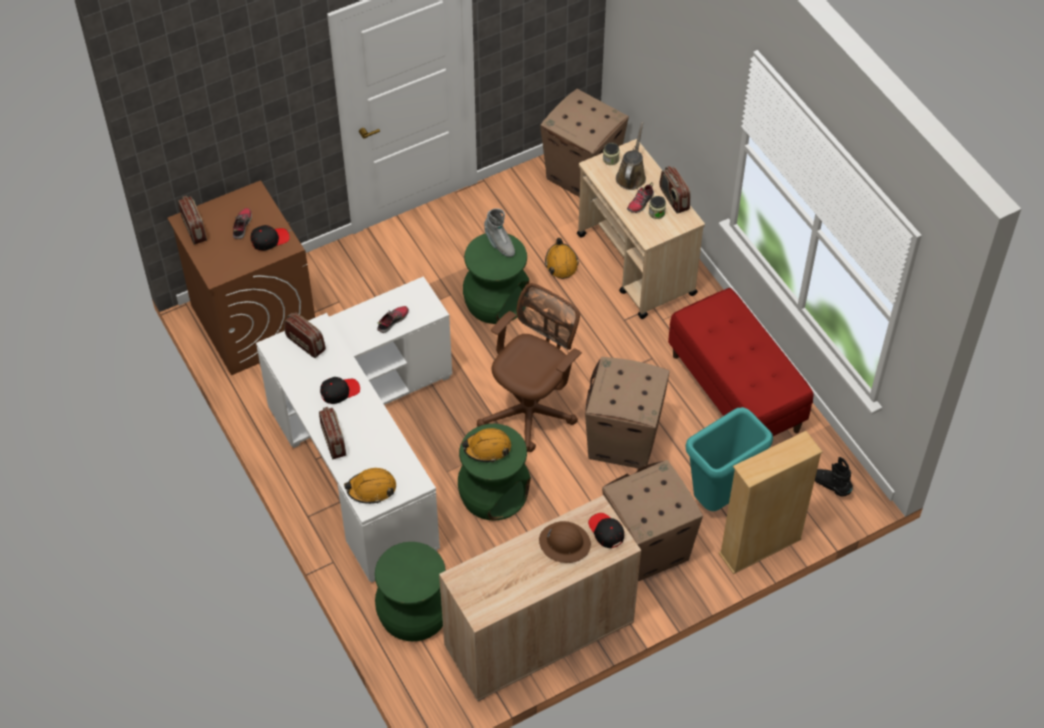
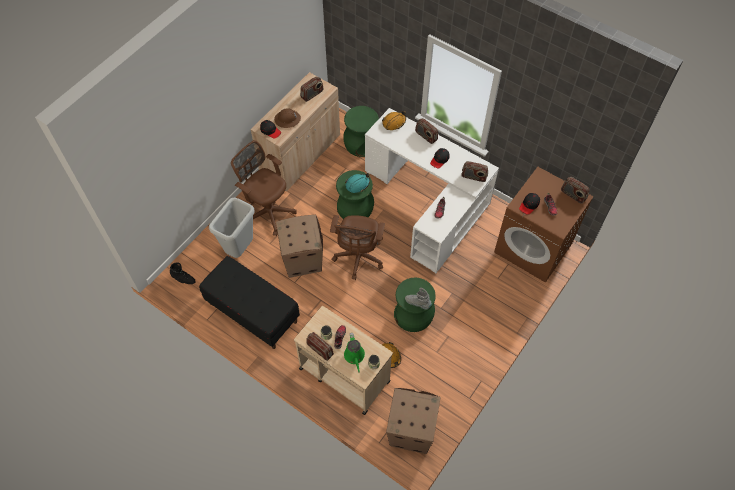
camera: 155 degrees right, 5 degrees up
(487, 448) = (357, 184): orange hard hat -> turquoise hard hat
(494, 577) = (312, 94): none -> radio
(631, 175) = (354, 356): brown watering can -> green watering can
(646, 548) = (268, 211): cardboard box -> brown office chair
(720, 500) = (240, 249): turquoise trash can -> grey trash can
(735, 393) = (252, 312): red bench -> black bench
(760, 547) = (211, 233): beige bookcase -> none

